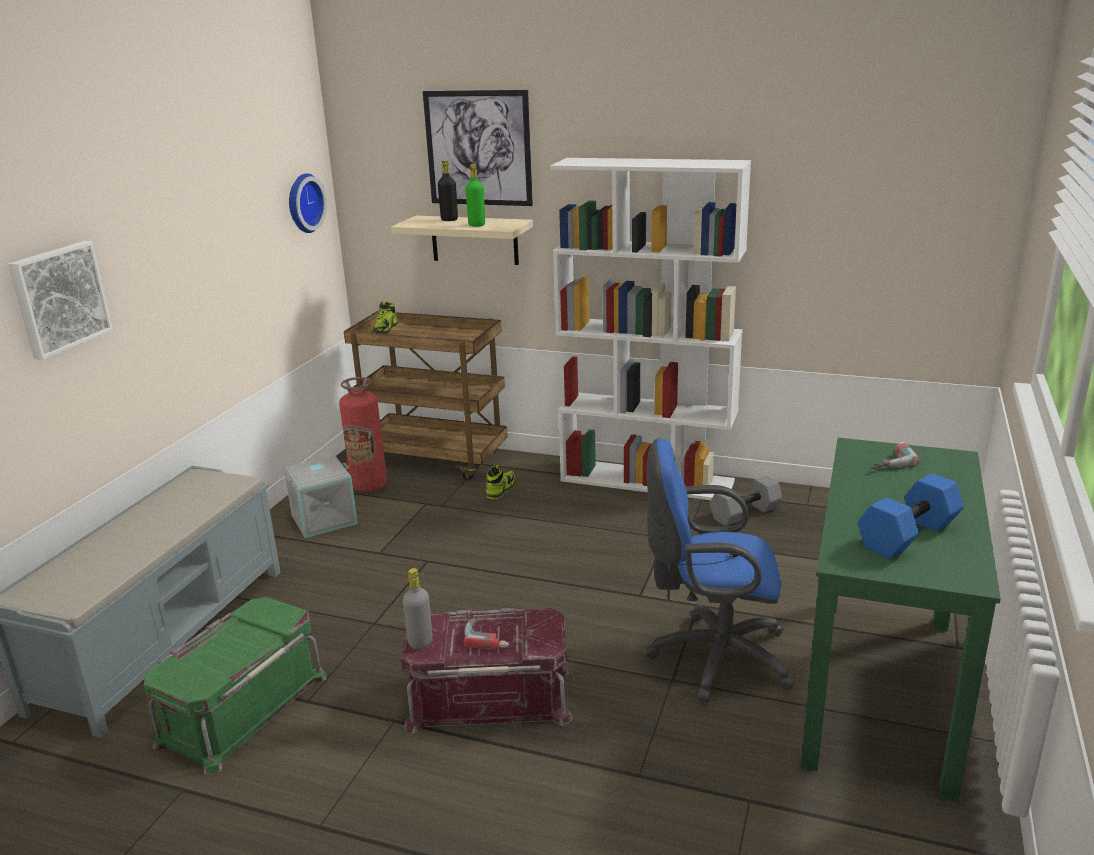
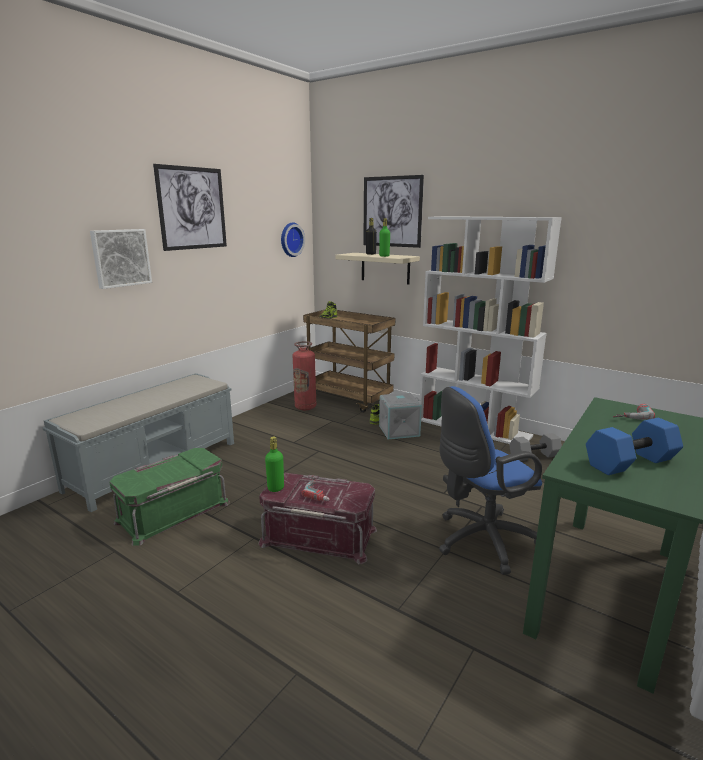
camera: 15 degrees right, 5 degrees down
(154, 186) = (192, 208): none -> picture
(324, 518) = (272, 420): grey storage box -> grey storage box (399, 430)
(420, 642) = (275, 488): grey bottle -> green bottle
(713, 657) = (480, 541): blue office chair -> blue office chair turned 45 degrees counterclockwise

